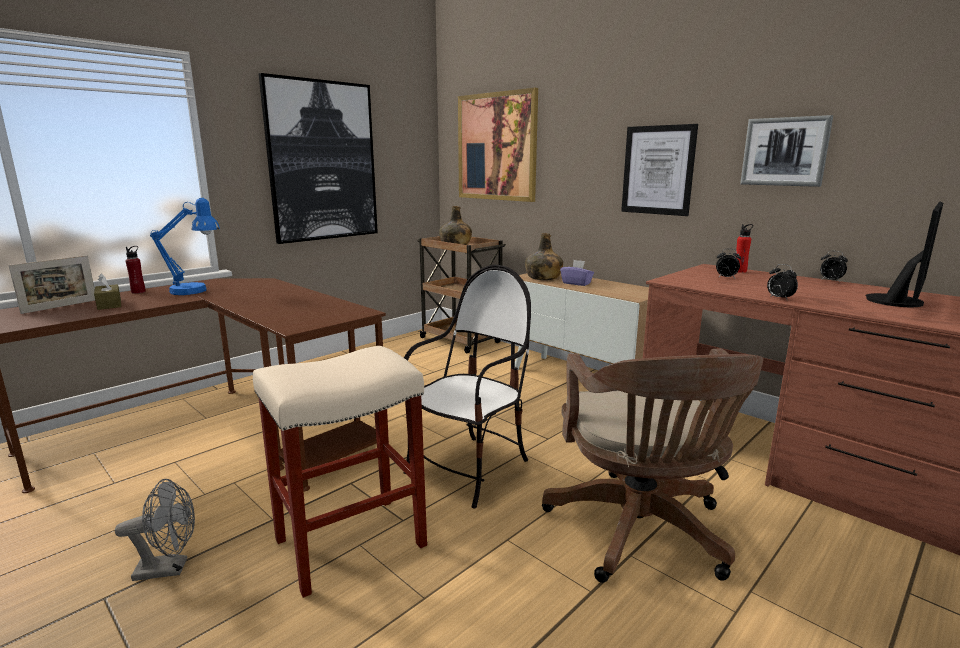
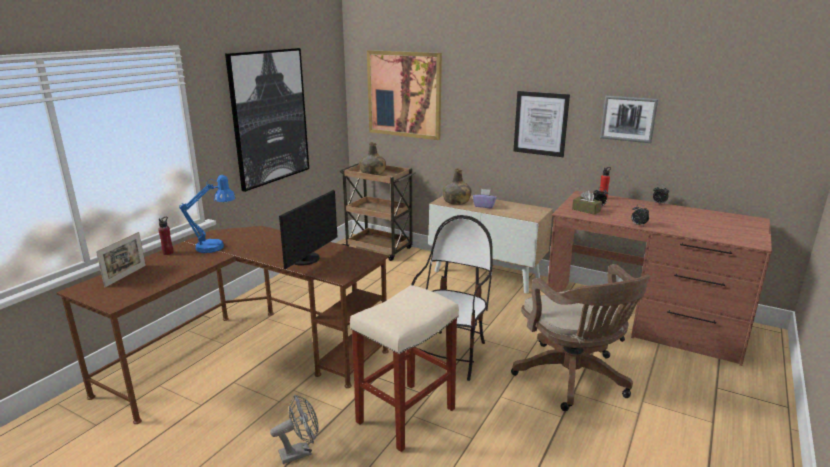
camera: 15 degrees left, 5 degrees up
(109, 304) = (164, 269): brown tissue box -> brown tissue box (586, 210)
(901, 302) = (702, 221): monitor -> monitor (307, 259)

